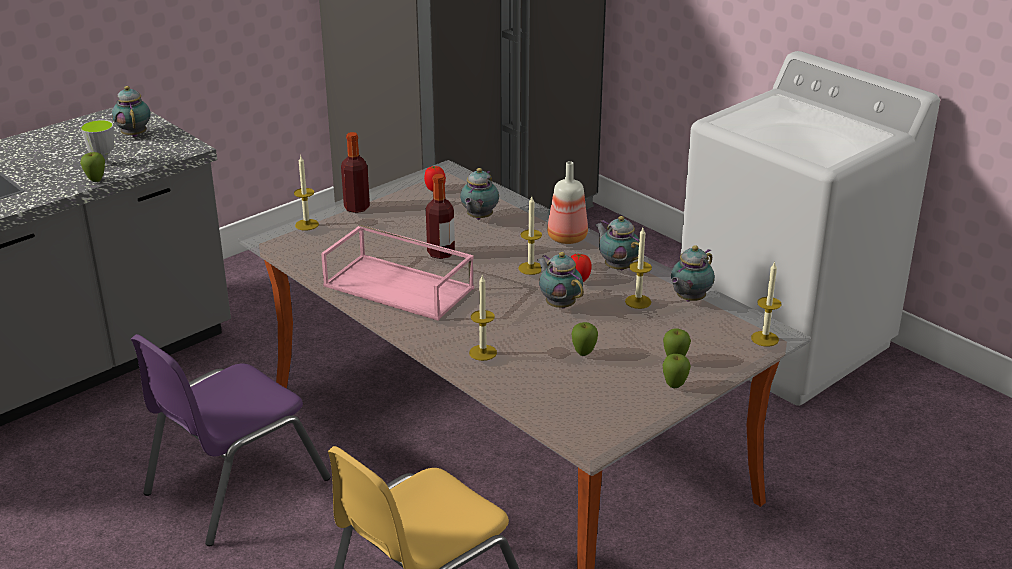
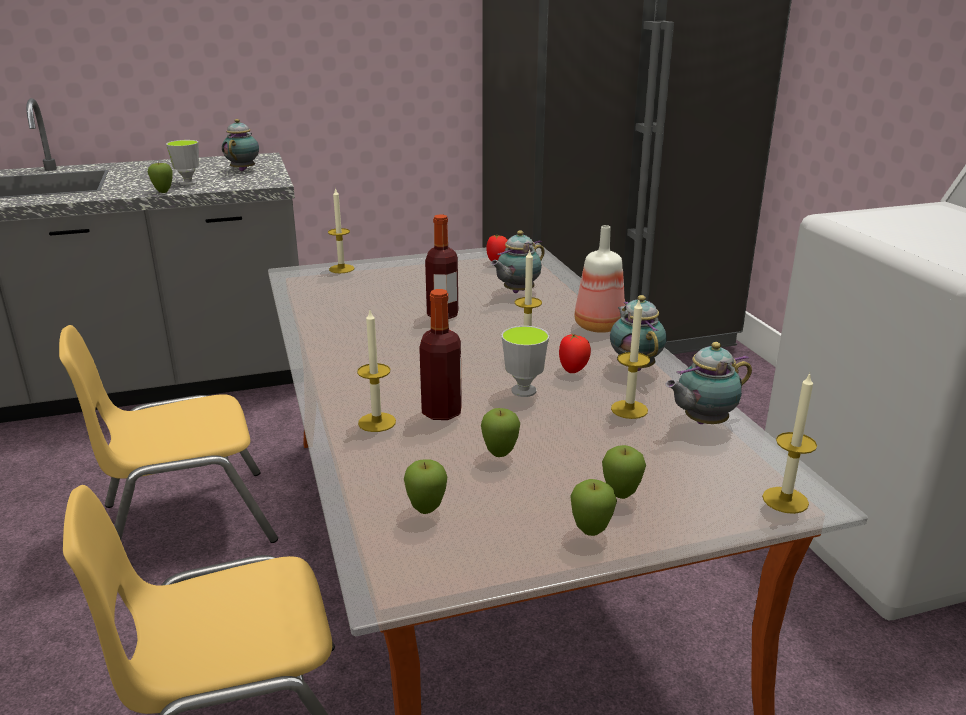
camera: 25 degrees right, 5 degrees down
(235, 486) = (187, 522): purple chair -> yellow chair
(357, 208) = (404, 264): bottle -> bottle (441, 412)
(400, 287) = (365, 336): pink tray -> none
(559, 304) = (524, 391): teapot -> cup
(572, 400) = (426, 510): none -> apple

